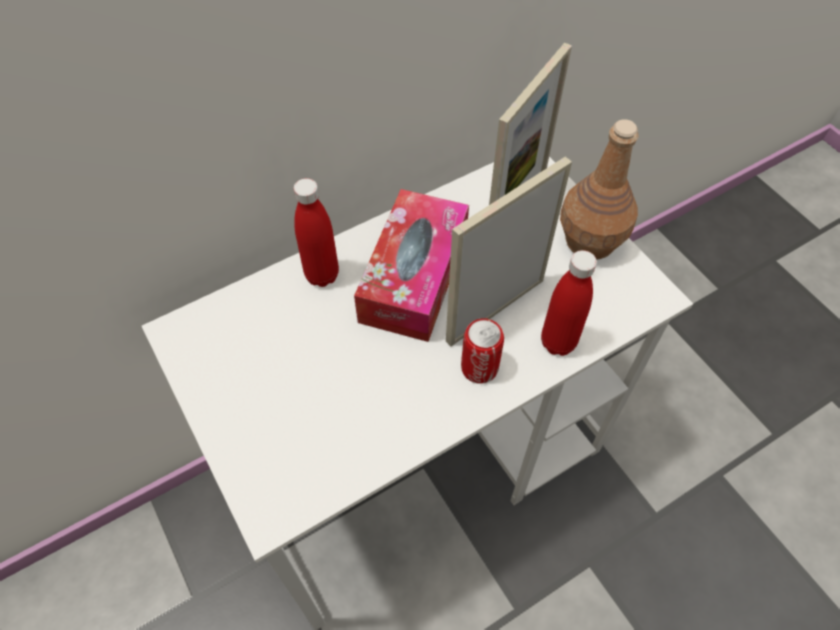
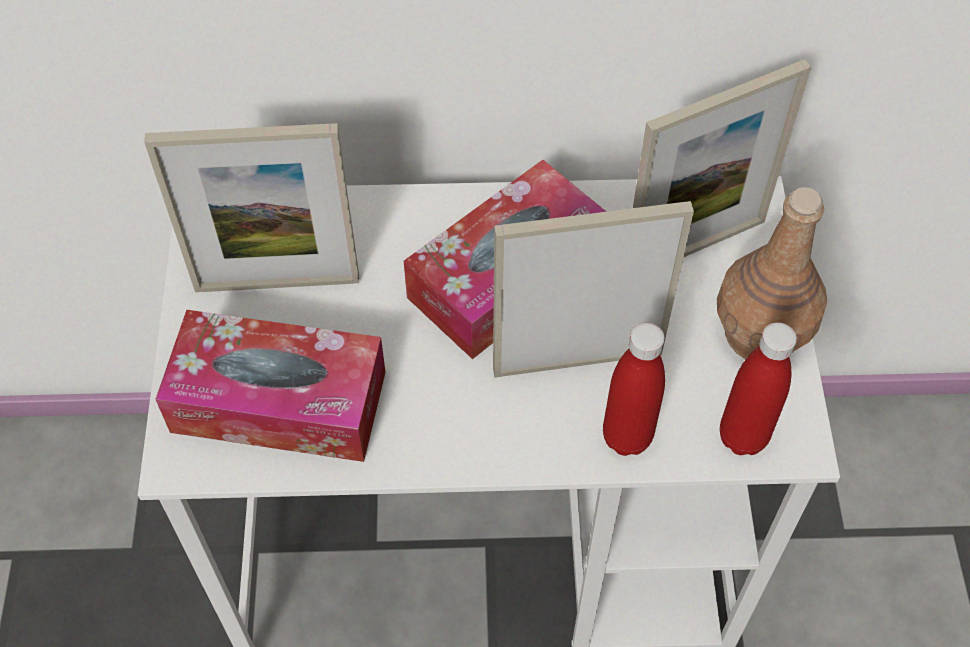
camera: 30 degrees right, 0 degrees up
(260, 356) = (277, 283): none -> picture frame
(316, 437) = (279, 402): none -> tissue box
(322, 275) = (403, 223): red bottle -> red bottle (743, 437)
(479, 368) = (511, 418): can -> none

